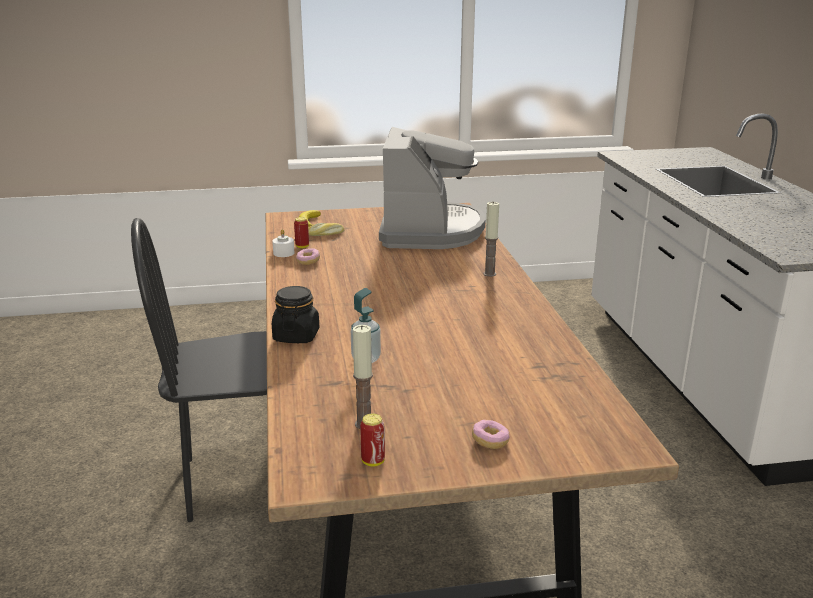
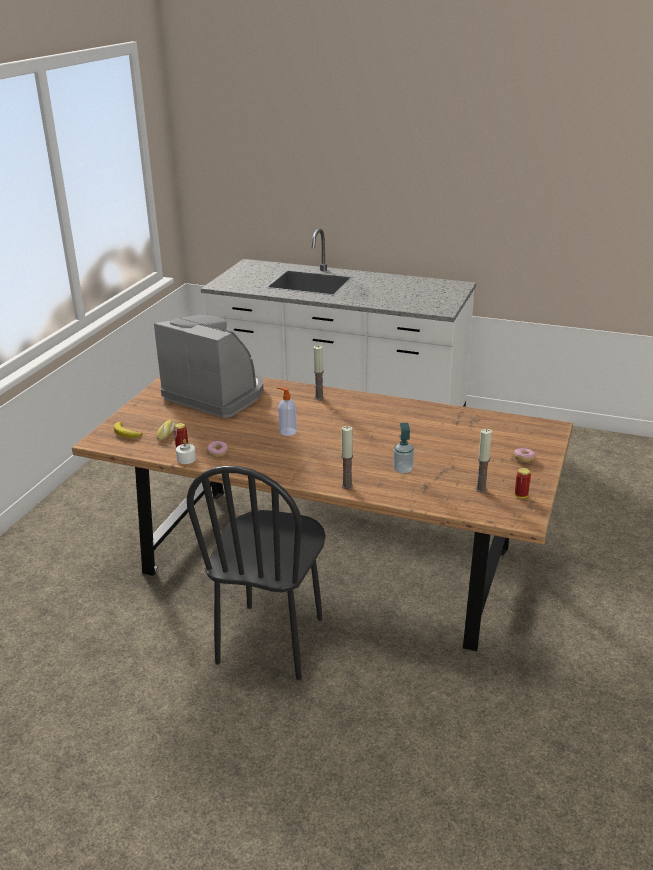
camera: 60 degrees left, 5 degrees up
(296, 336) = (347, 485): black jar -> candle
(388, 278) = (287, 431): none -> soap dispenser

